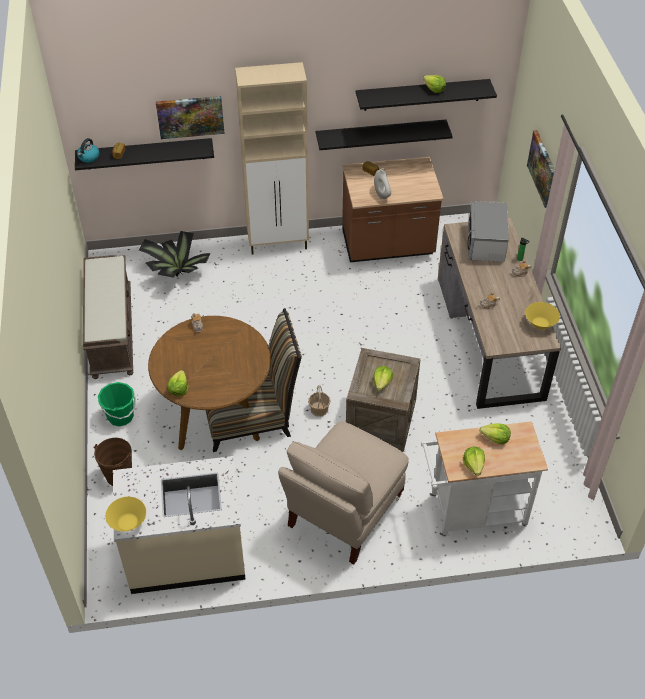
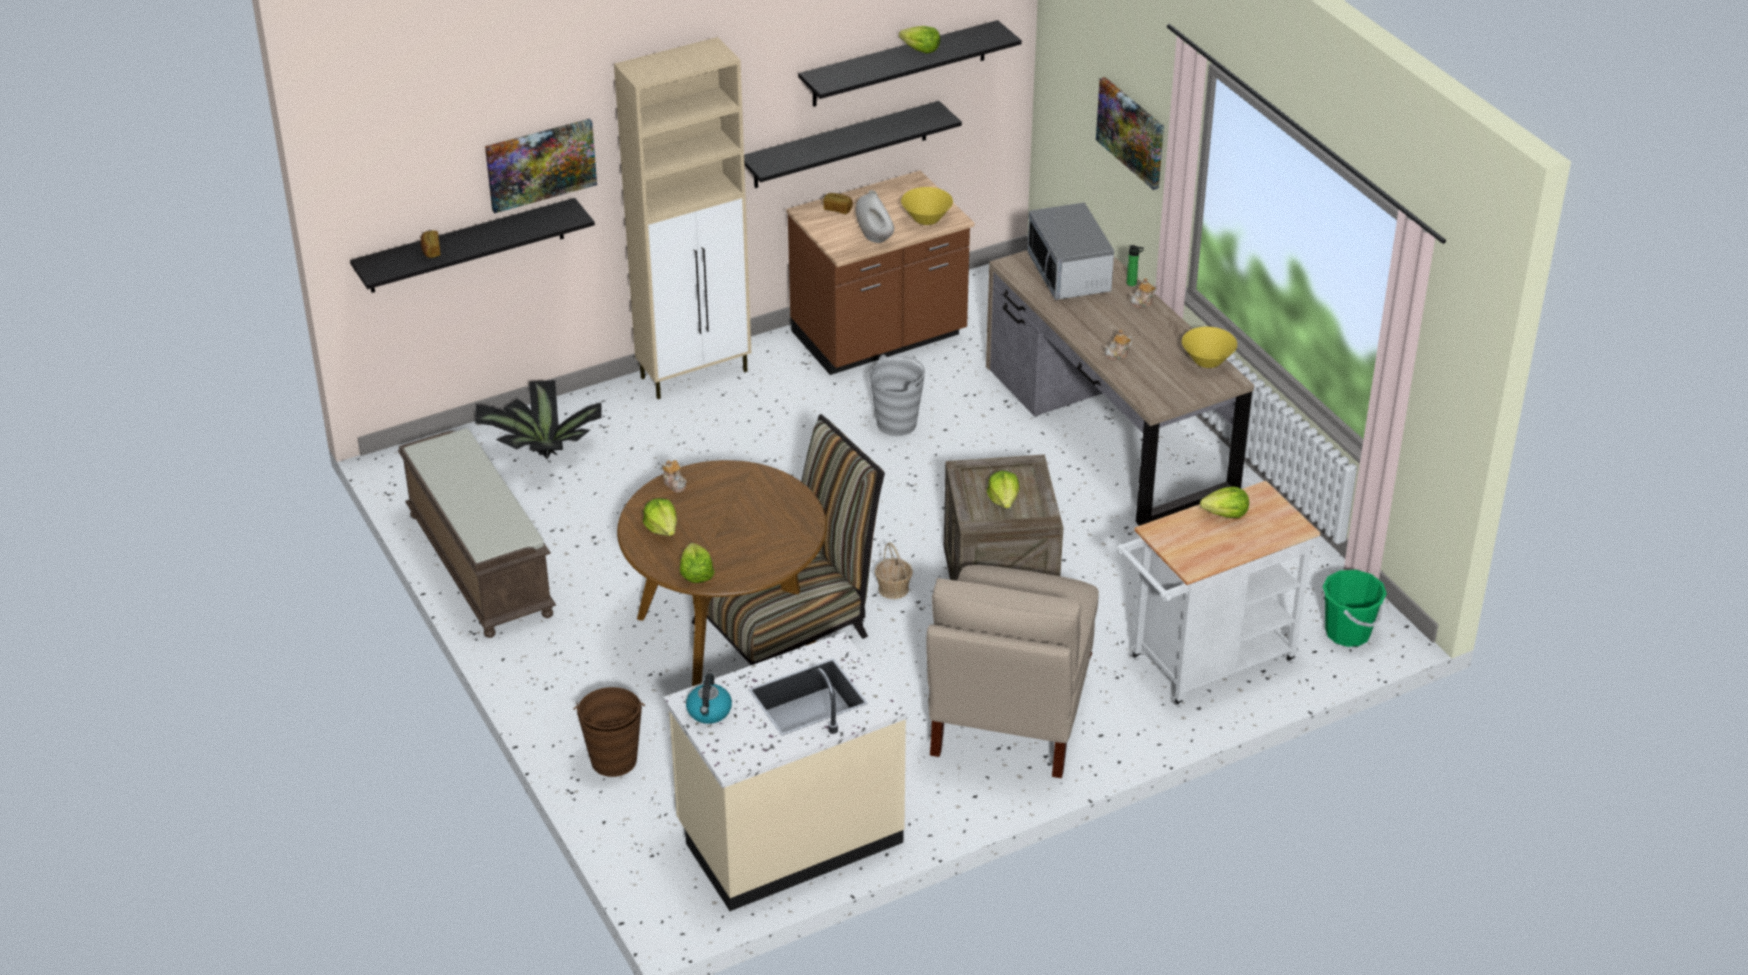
camera: 20 degrees left, 10 degrees down
(88, 157) = (381, 265): kettle -> kettle (709, 712)
(120, 416) = (567, 679): green bucket -> green bucket (1348, 633)
(128, 522) = (731, 756): yellow bowl -> yellow bowl (926, 219)
(371, 303) = (897, 424): none -> grey bucket
(474, 465) = (1213, 554): lettuce -> lettuce (662, 528)

